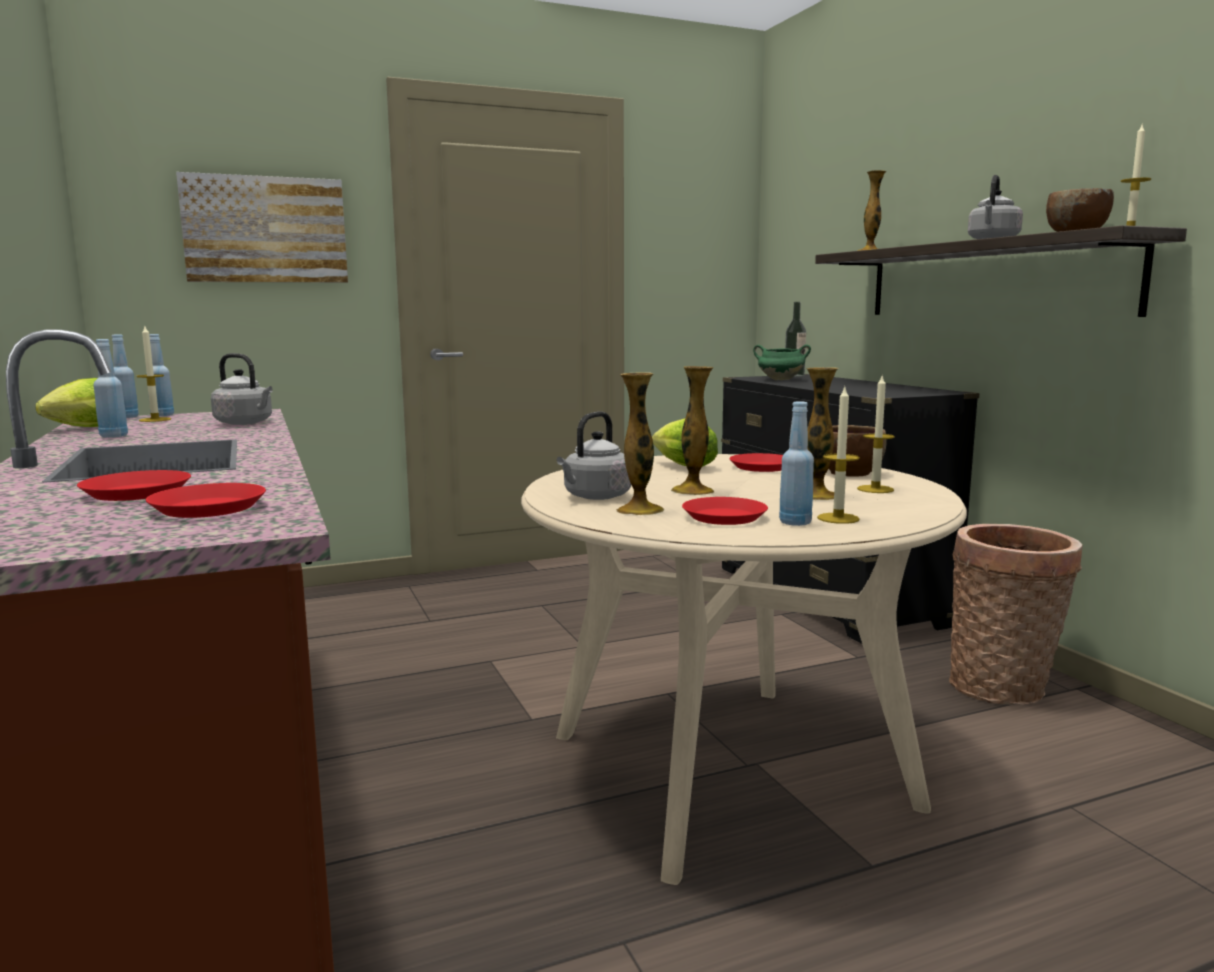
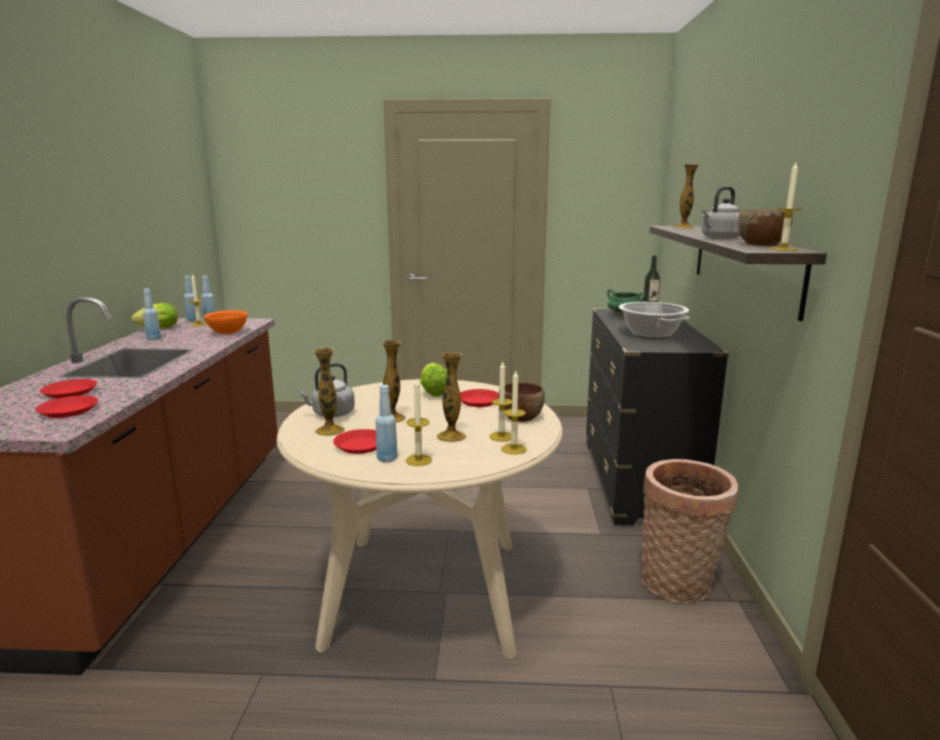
camera: 25 degrees right, 5 degrees up
(246, 423) = (228, 333): grey kettle -> orange bowl
(265, 230) = (310, 200): picture -> none
(855, 387) = (650, 334): none -> cooking pot
(919, 496) = (513, 449): none -> candle

